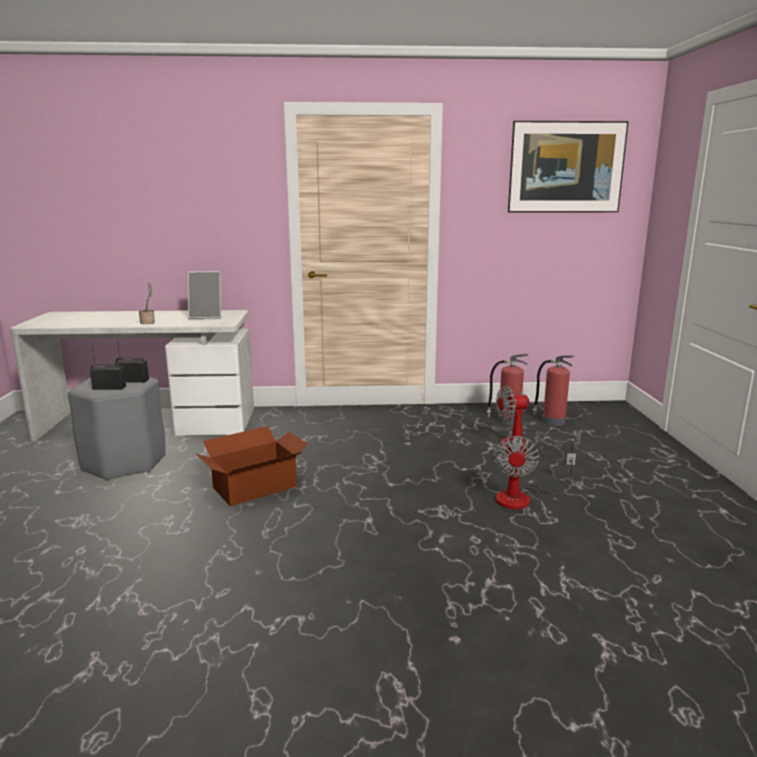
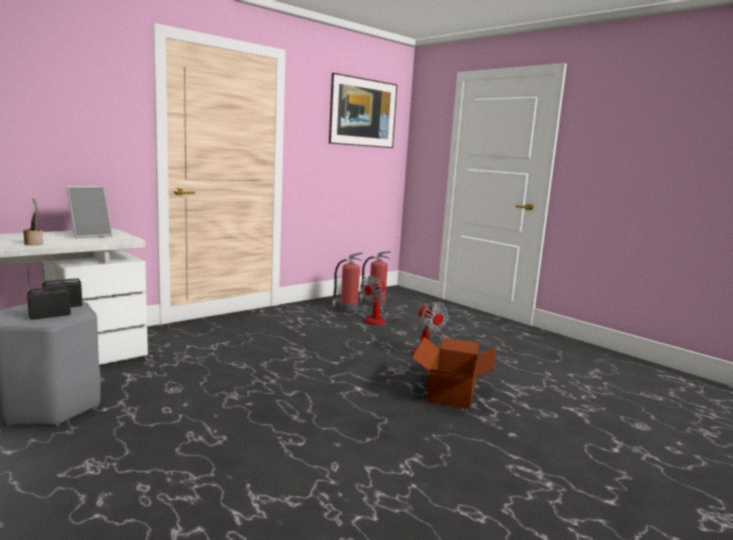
camera: 40 degrees left, 5 degrees down
(254, 487) = (230, 391): cardboard box -> cardboard box (451, 391)

